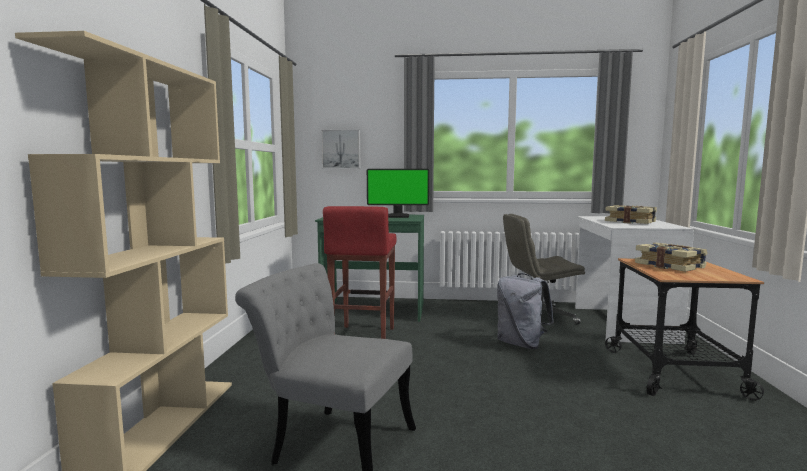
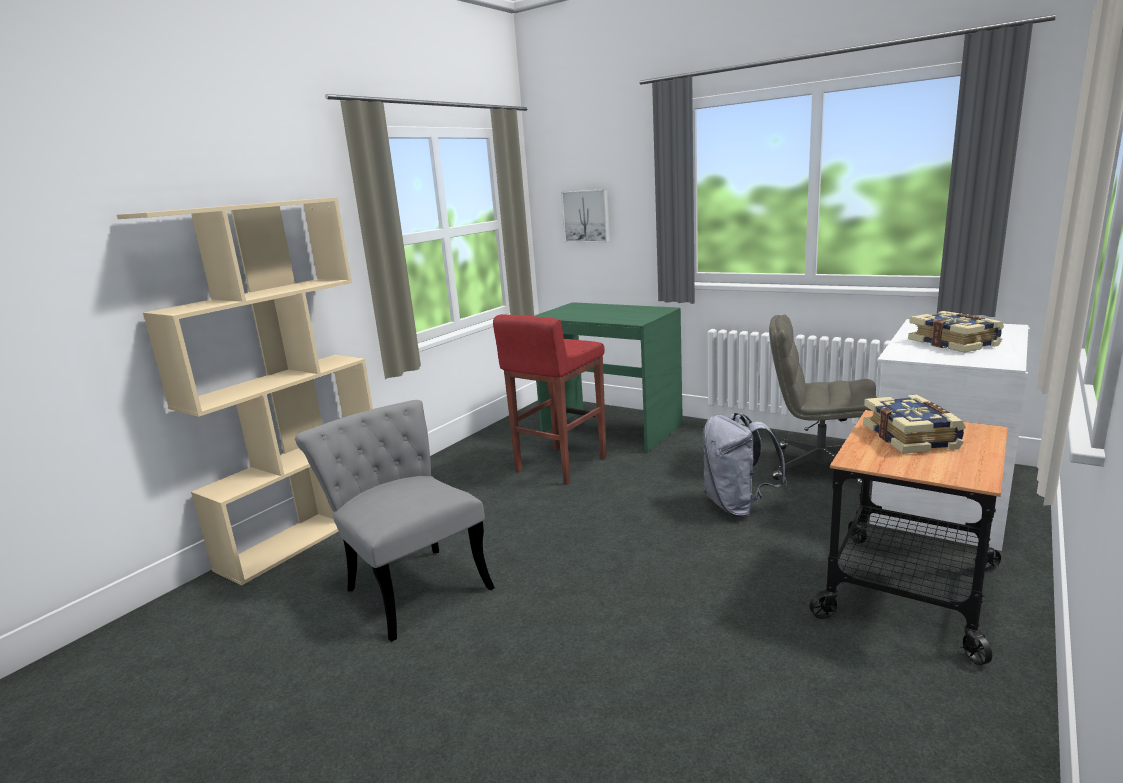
camera: 30 degrees right, 10 degrees up
(398, 216) = (636, 312): monitor -> none

